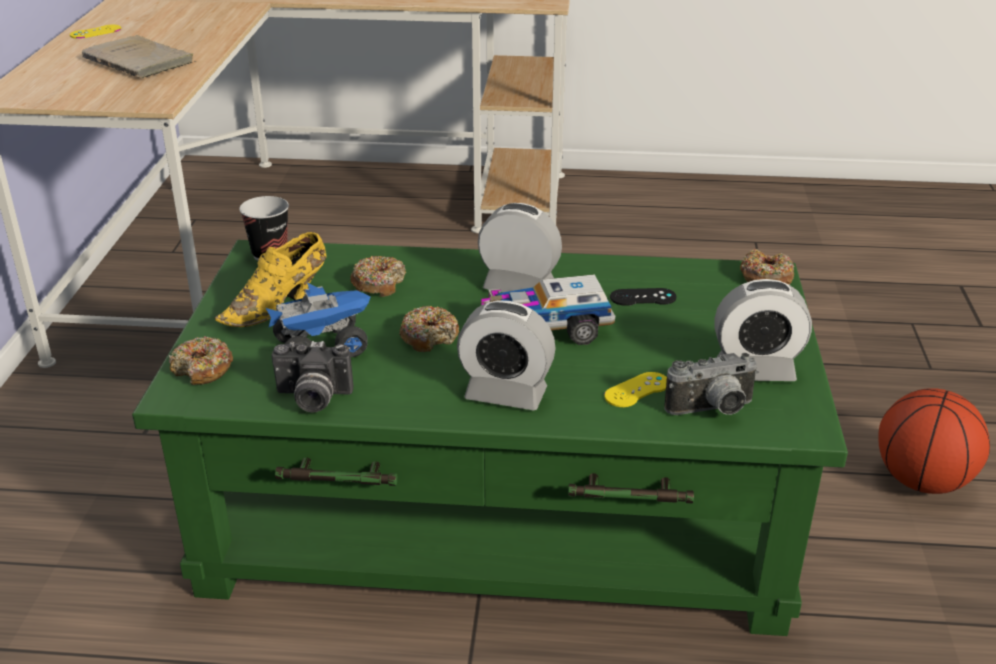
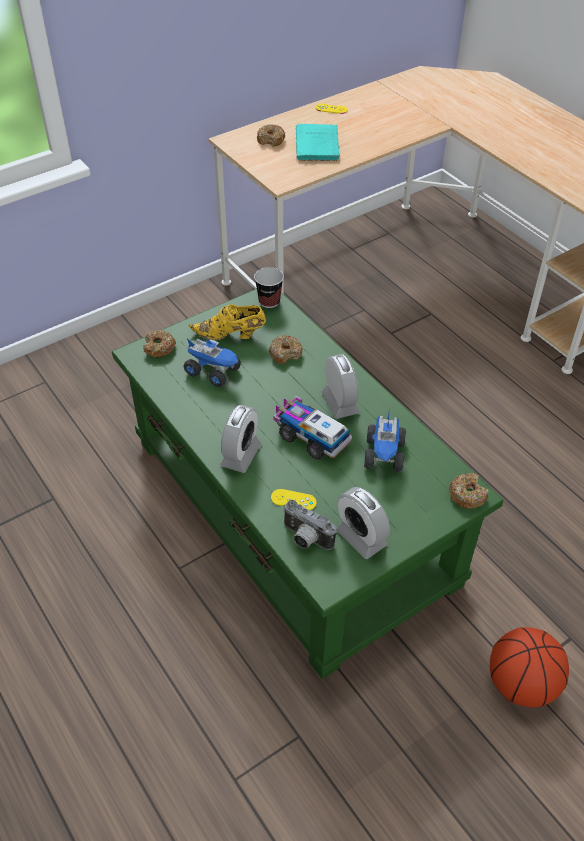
camera: 50 degrees right, 15 degrees up
(140, 62) = (317, 146): beige book -> turquoise book
(312, 399) = (173, 395): camera -> none
(429, 337) = (259, 400): donut -> donut (271, 140)
(505, 394) = (241, 455): alarm clock -> alarm clock turned 135 degrees counterclockwise
(643, 297) = (384, 455): black game controller -> toy truck

